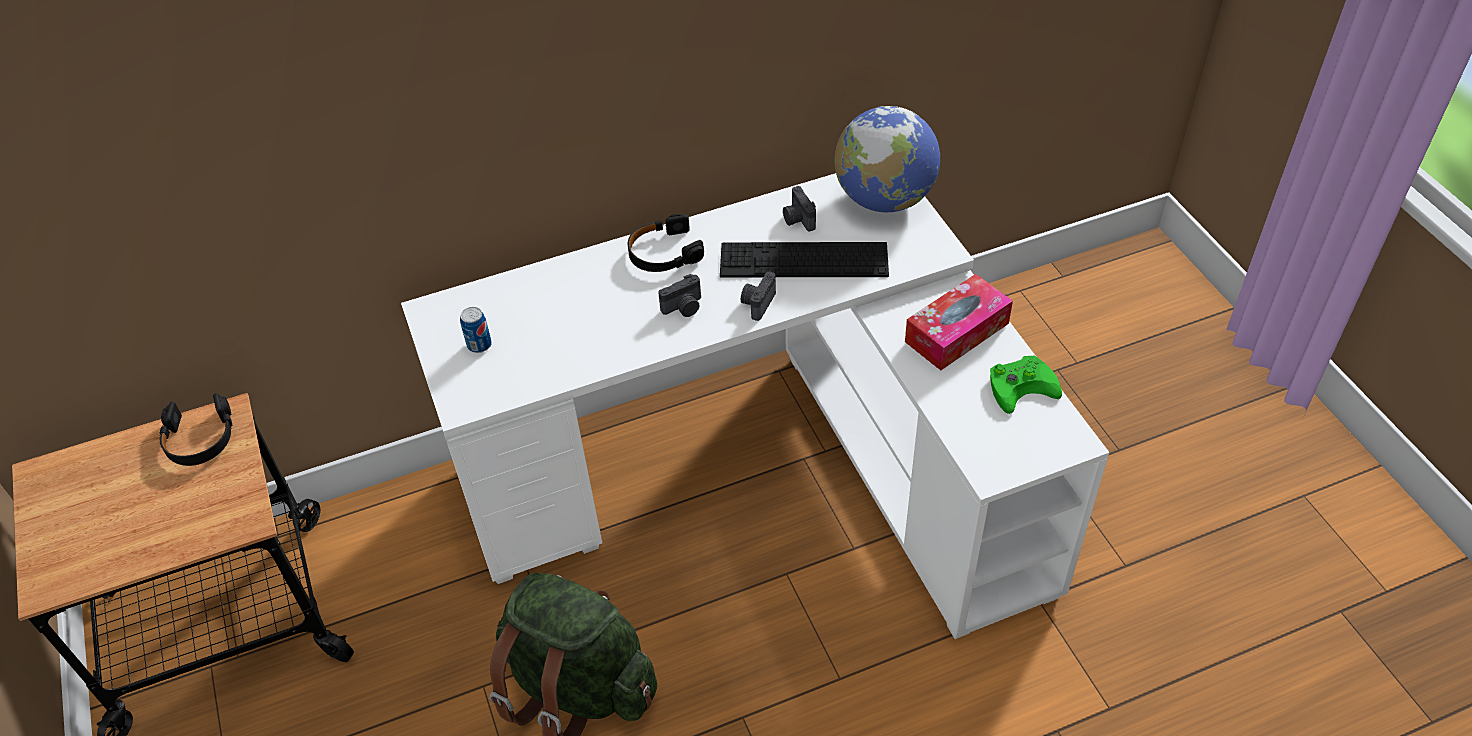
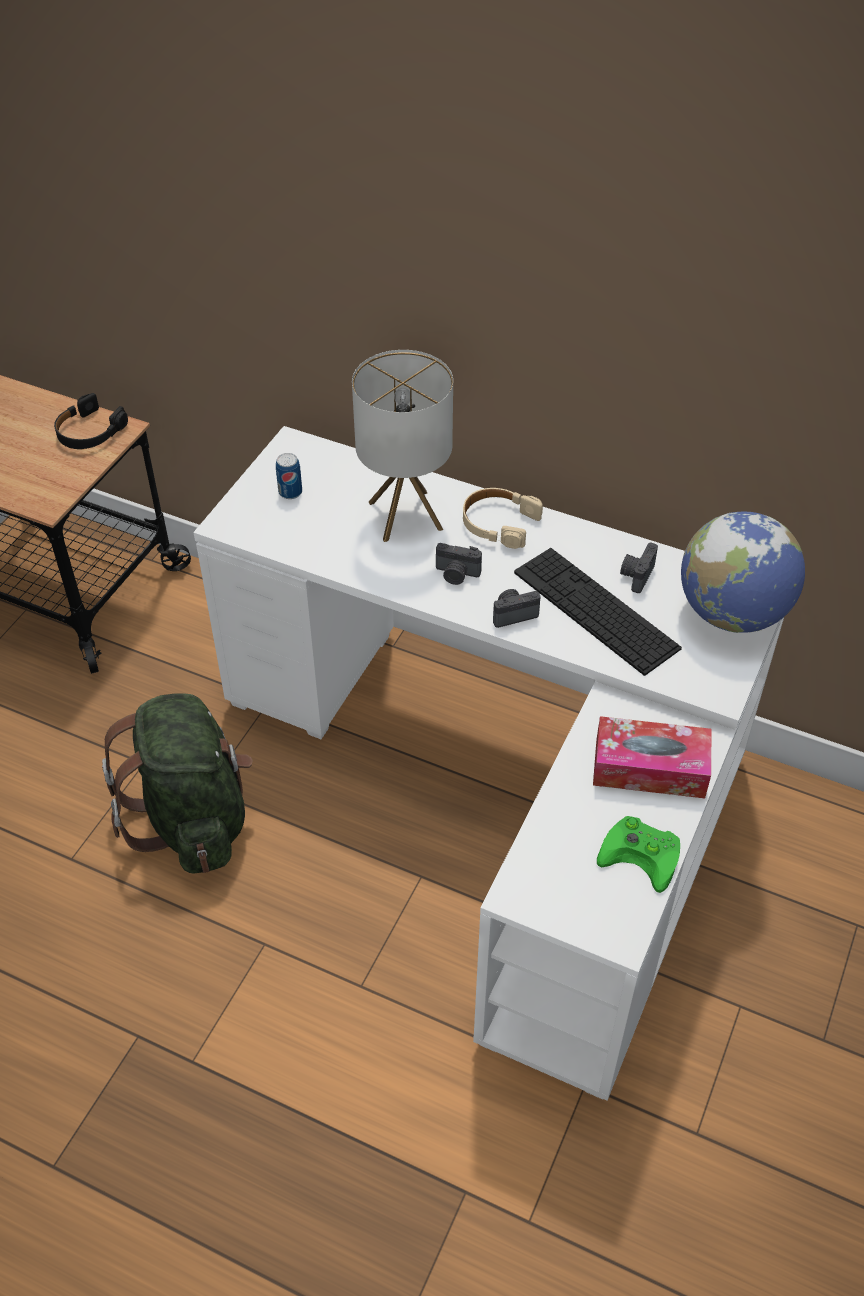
camera: 45 degrees right, 0 degrees up
(591, 296) = (405, 516): none -> table lamp
(664, 253) = (499, 523): black headphones -> beige headphones

